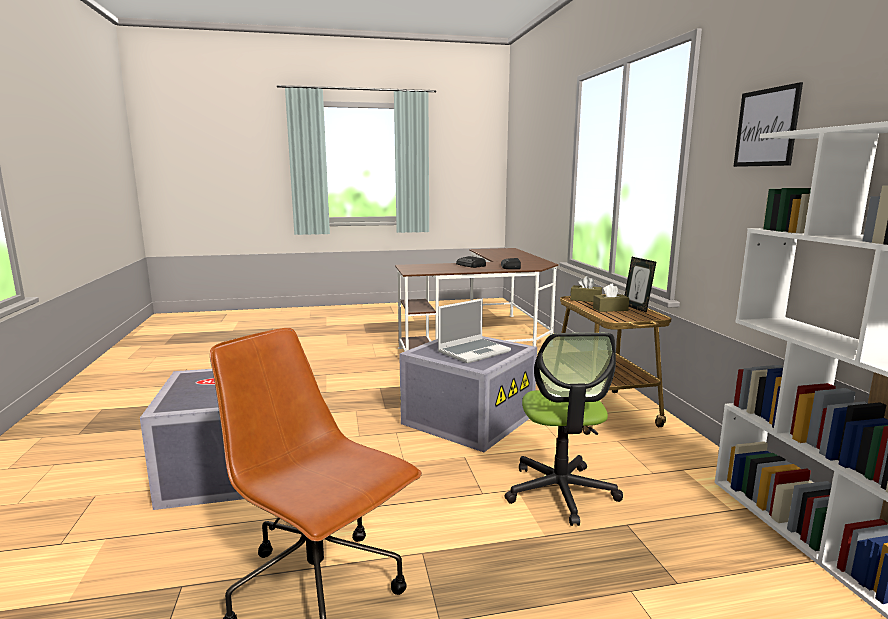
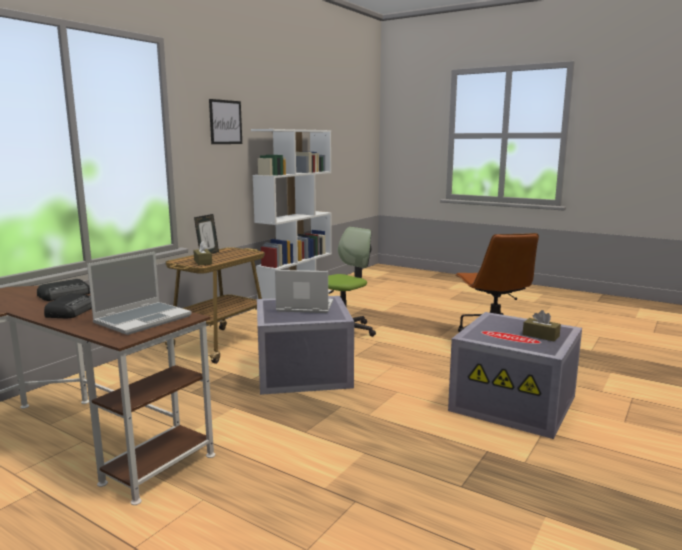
camera: 135 degrees left, 0 degrees up
(426, 269) = (143, 319): none -> laptop
(610, 309) = (223, 256): brown tissue box -> brown tissue box (540, 336)

